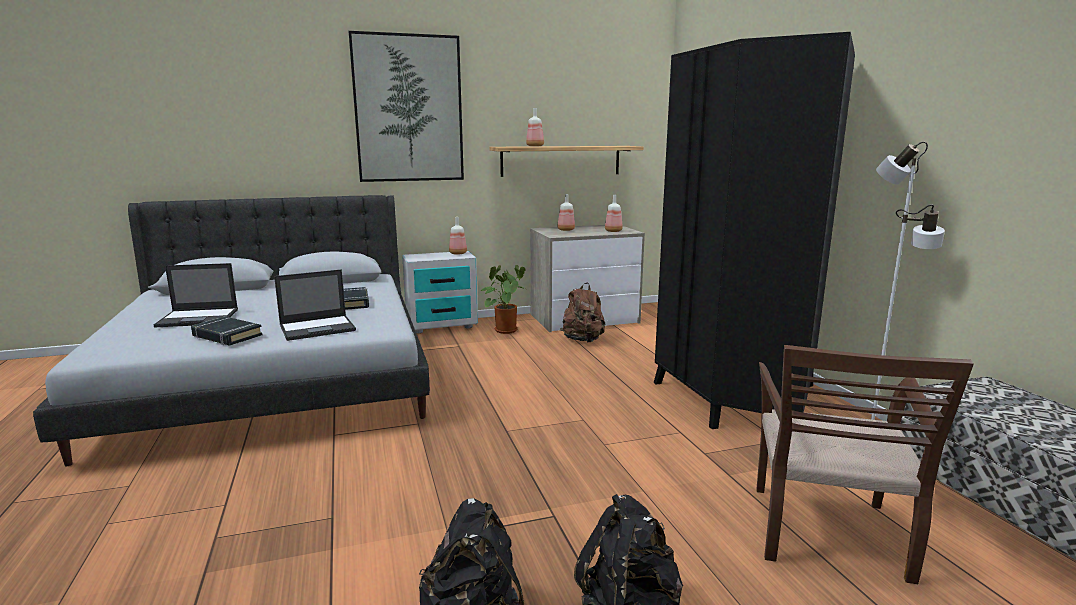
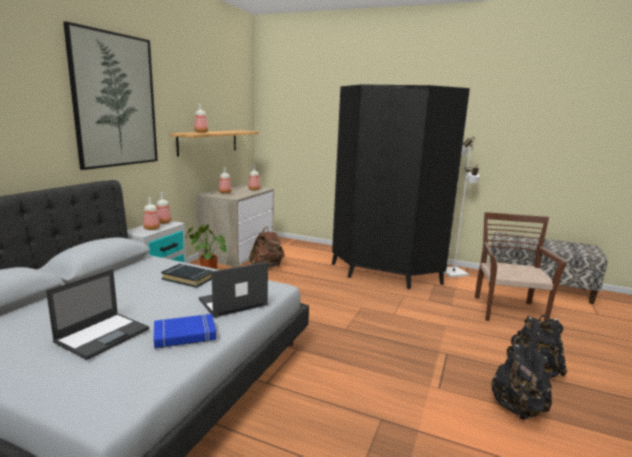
camera: 50 degrees left, 0 degrees up
(227, 336) = (185, 335): black book -> blue book
(318, 328) = (232, 302): laptop -> laptop turned 135 degrees counterclockwise
(432, 256) = (151, 228): none -> bottle
(827, 533) = (508, 311): brown armchair -> brown armchair turned 135 degrees counterclockwise

